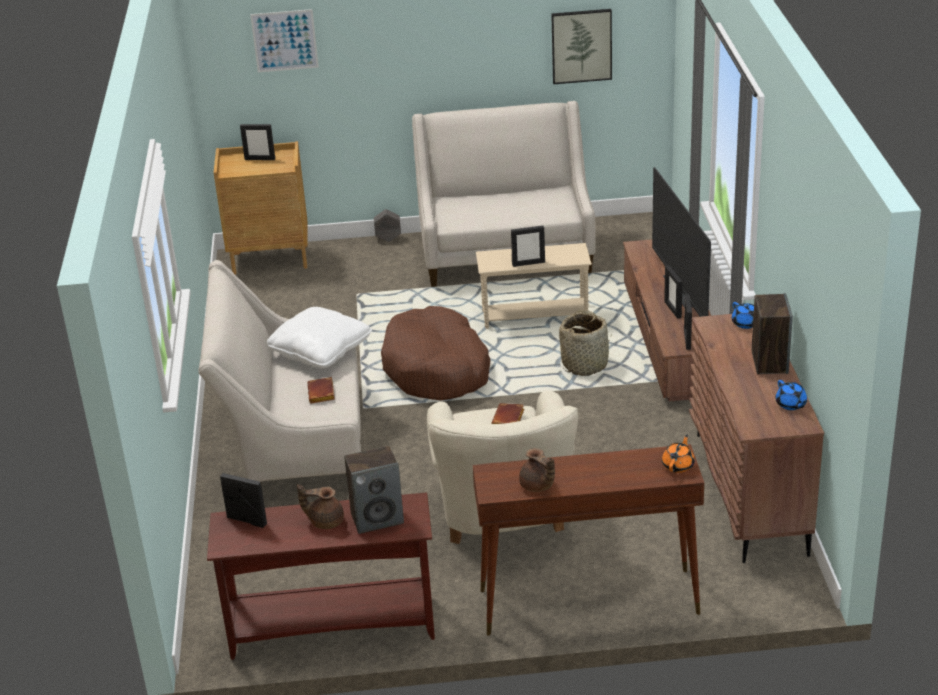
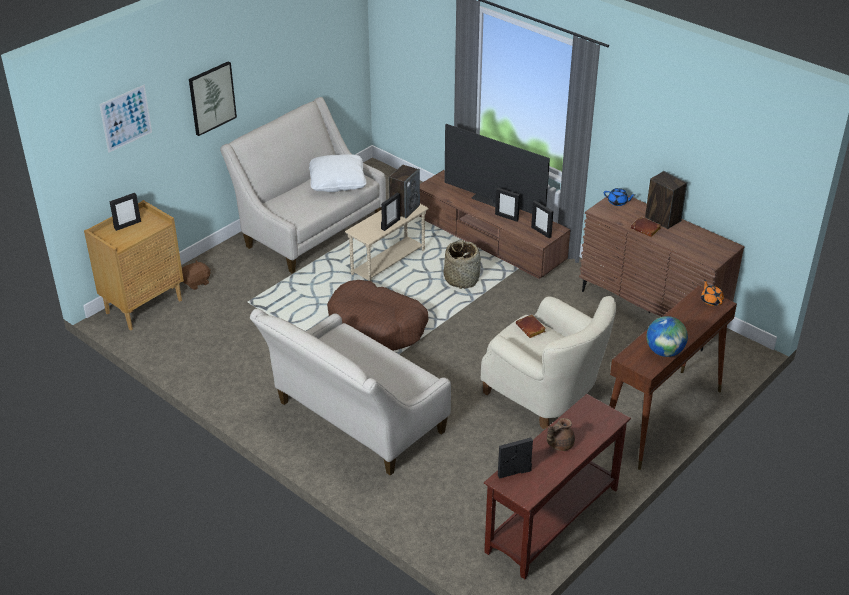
camera: 45 degrees left, 5 degrees up
(320, 351) = (346, 345): white pillow -> white pillow (337, 182)
(322, 394) = (393, 372): brown book -> brown book (646, 229)
(339, 259) = (196, 283): none -> brown plush toy
(377, 518) = (585, 425): speaker -> speaker (404, 209)
(388, 239) = (212, 253): grey planter -> none
(537, 486) = (664, 352): brown teapot -> globe
(581, 46) = (317, 53): picture -> picture (211, 98)
(791, 404) = (707, 238): blue teapot -> none

